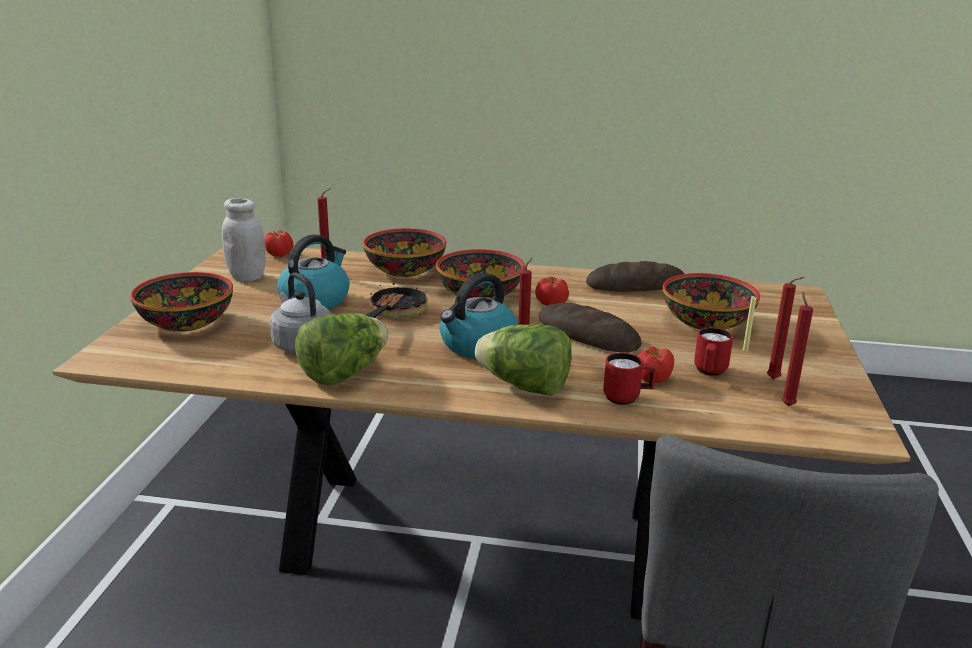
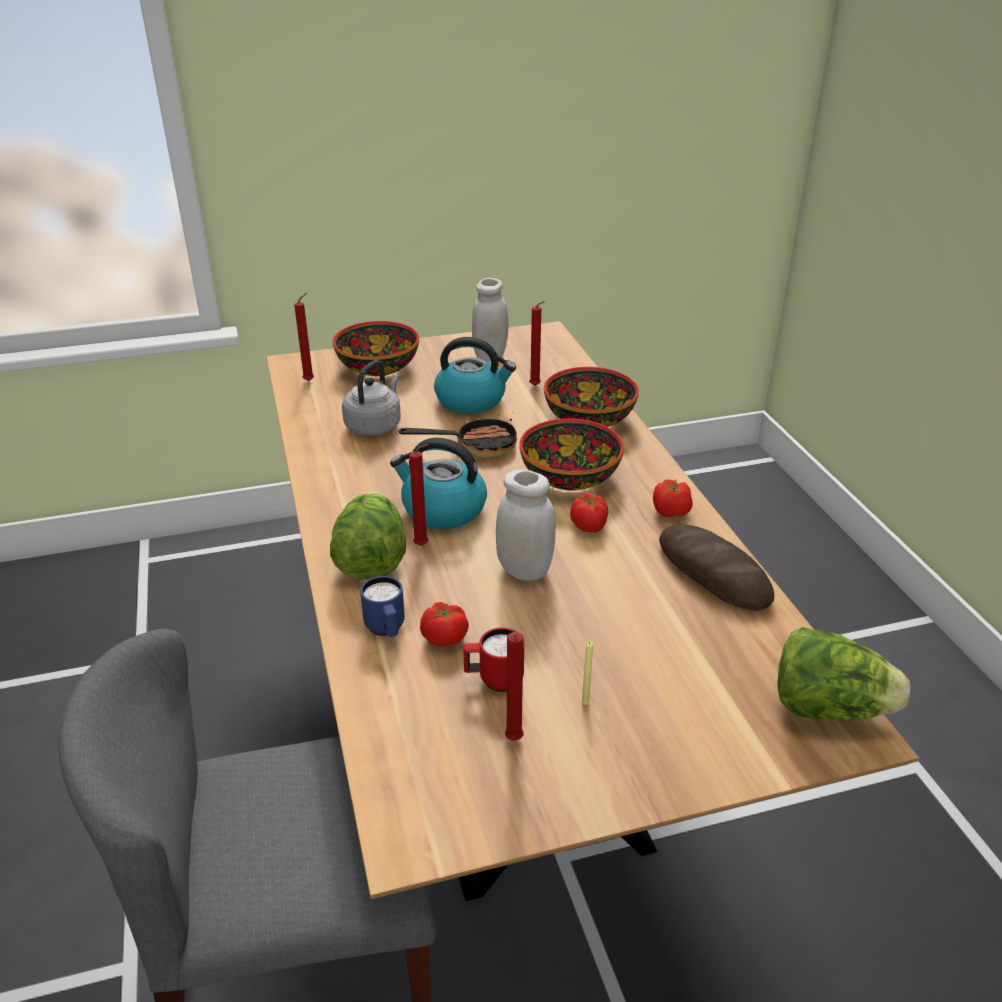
camera: 65 degrees right, 10 degrees up
(279, 254) = (556, 350): tomato -> tomato (671, 512)
(344, 373) = (335, 461): lettuce -> lettuce (828, 707)
(587, 335) = (524, 570): bread -> white jar
(627, 398) = (386, 630): red mug -> blue mug
(705, 321) = (647, 652): bowl -> none
(786, 404) = (448, 759): red candle -> red candle (310, 380)

